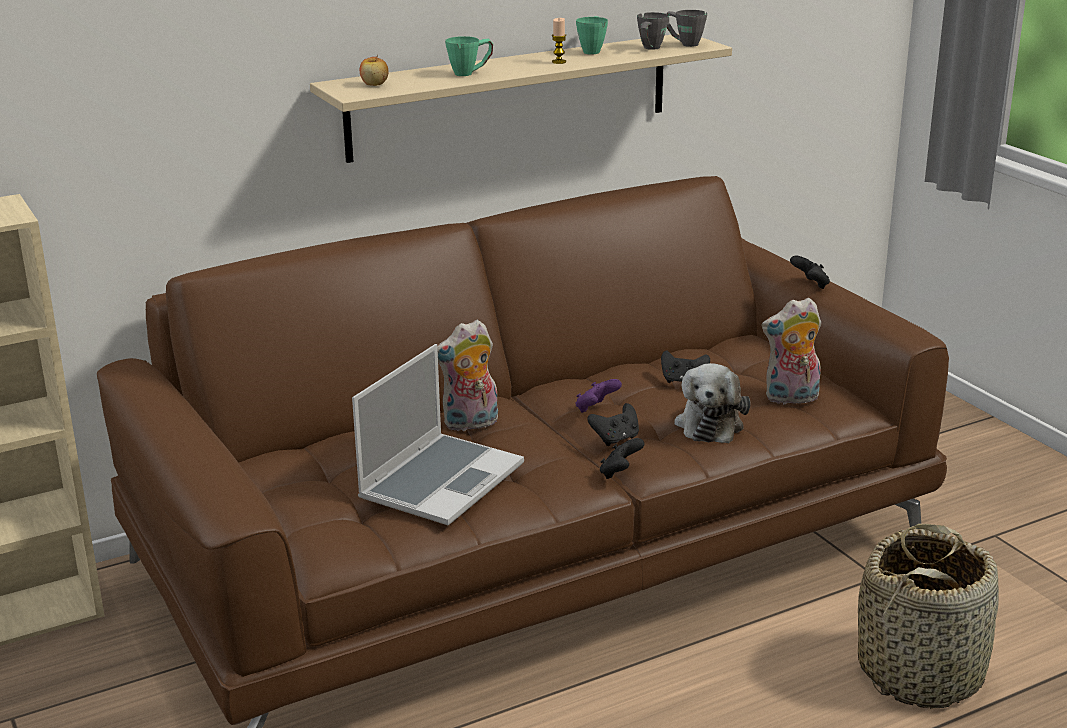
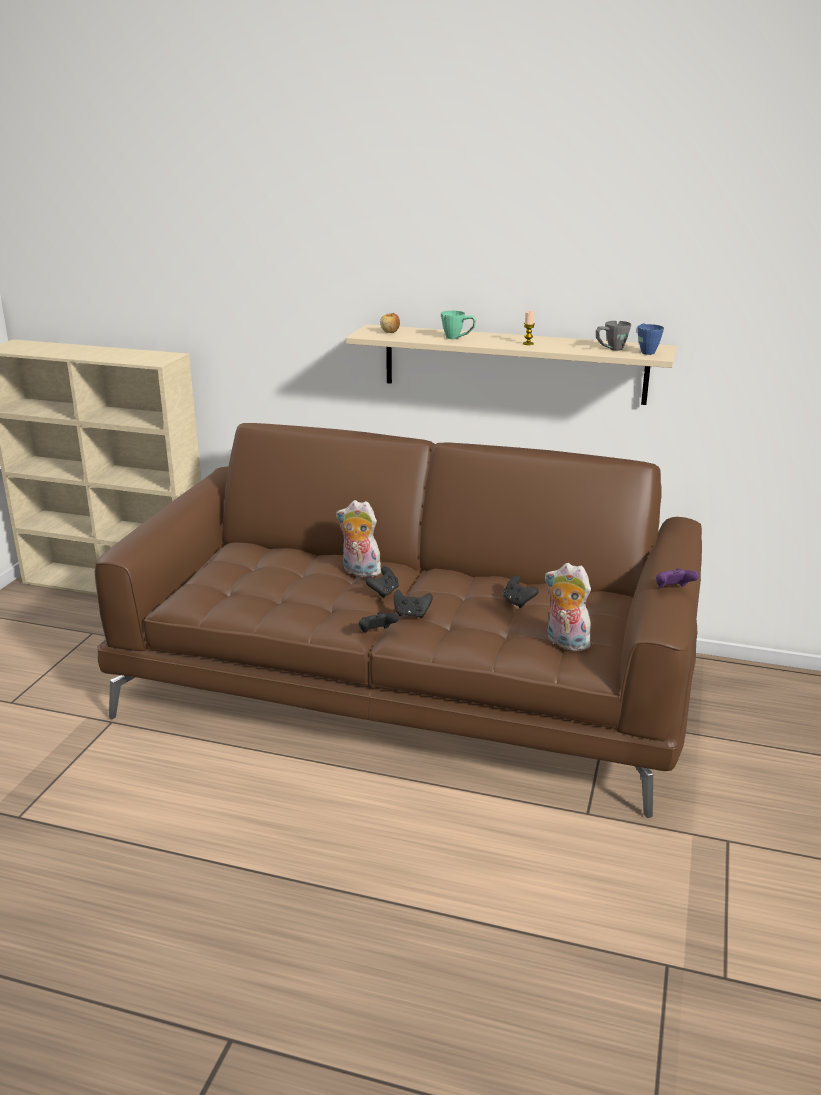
camera: 45 degrees right, 0 degrees up
(441, 481) = (285, 592): laptop -> none
(592, 50) = (572, 342): green mug -> none
(596, 409) = (435, 594): purple game controller -> purple game controller (673, 589)
(683, 43) = (645, 351): grey mug -> blue mug
(710, 423) = (483, 632): plush toy -> none
(810, 285) = (661, 569): black game controller -> black game controller (384, 592)
(921, 671) = (508, 882): basket -> none

